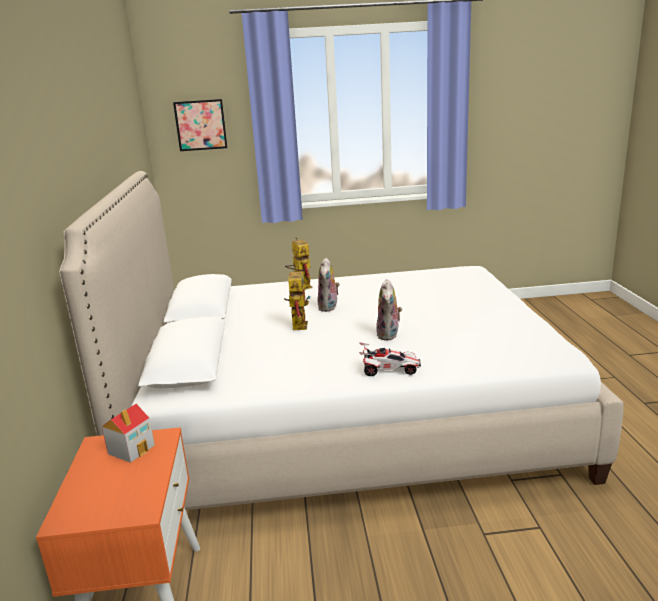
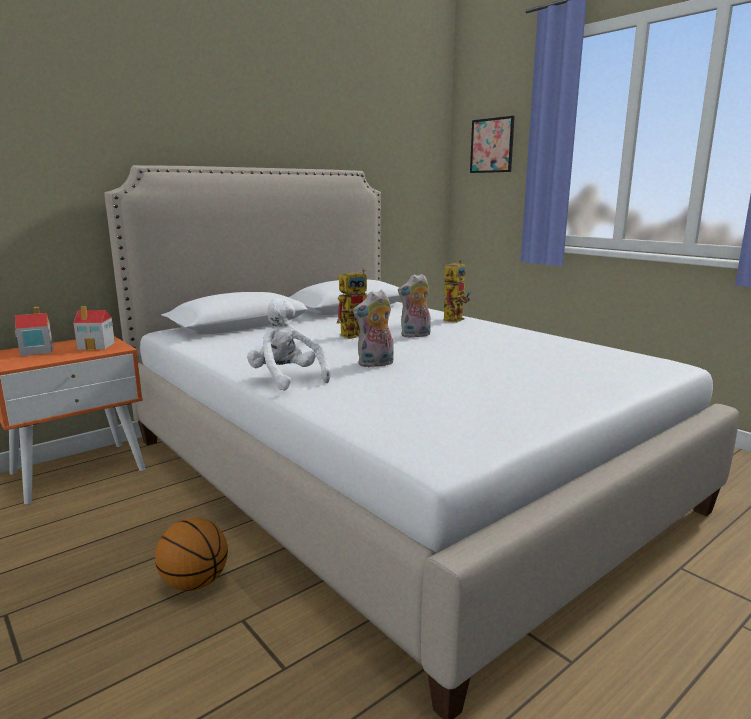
camera: 55 degrees right, 5 degrees down
(95, 491) = (36, 351): none -> toy house
(389, 370) = (287, 379): toy car -> white plush toy
(425, 548) = (195, 582): none -> basketball

